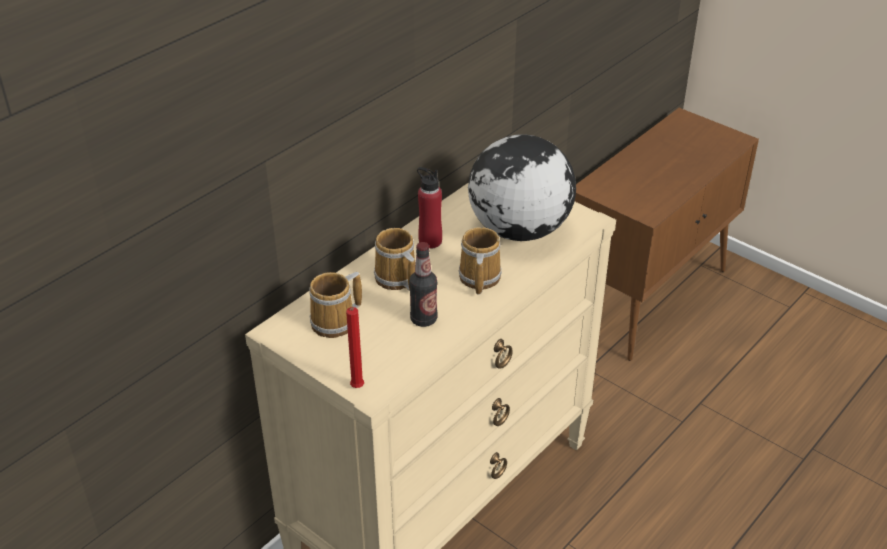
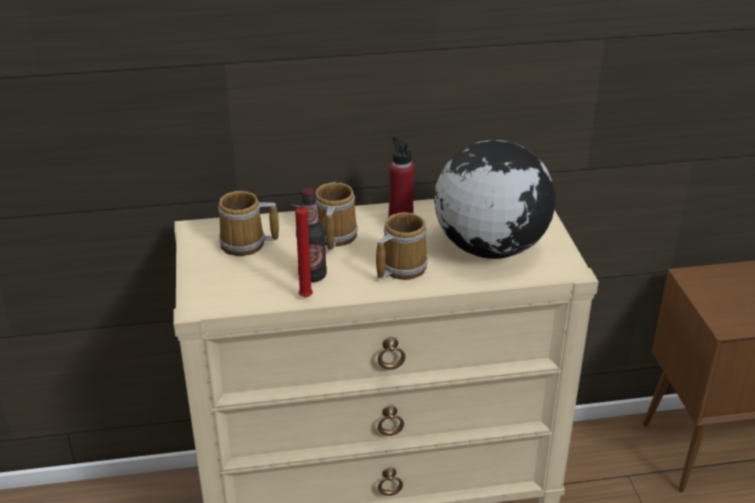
camera: 40 degrees right, 5 degrees down
(357, 389) = (192, 298): red candle -> red candle (303, 298)

